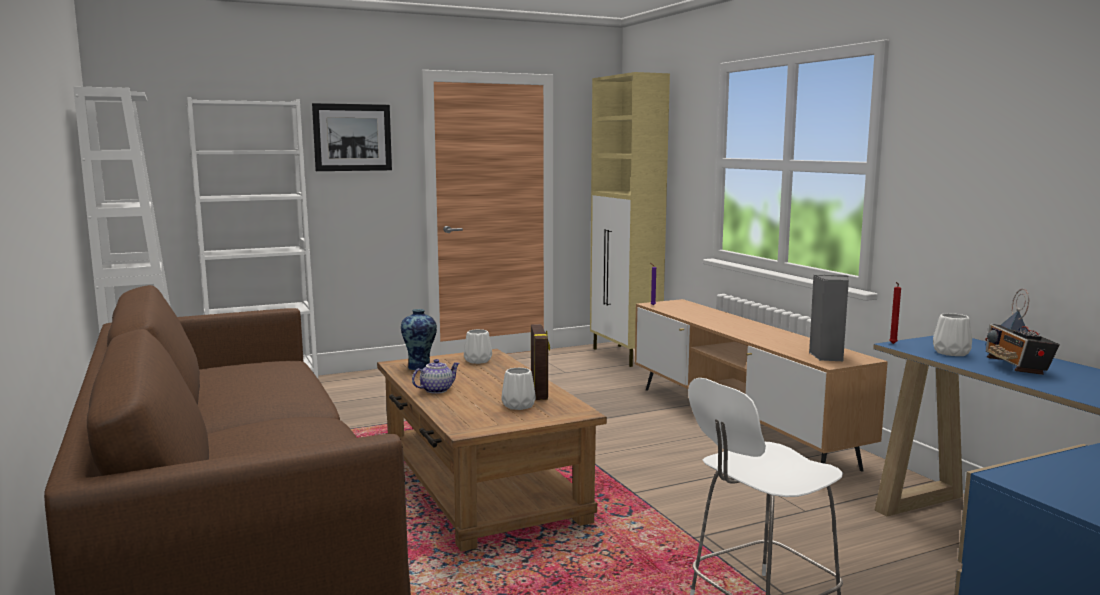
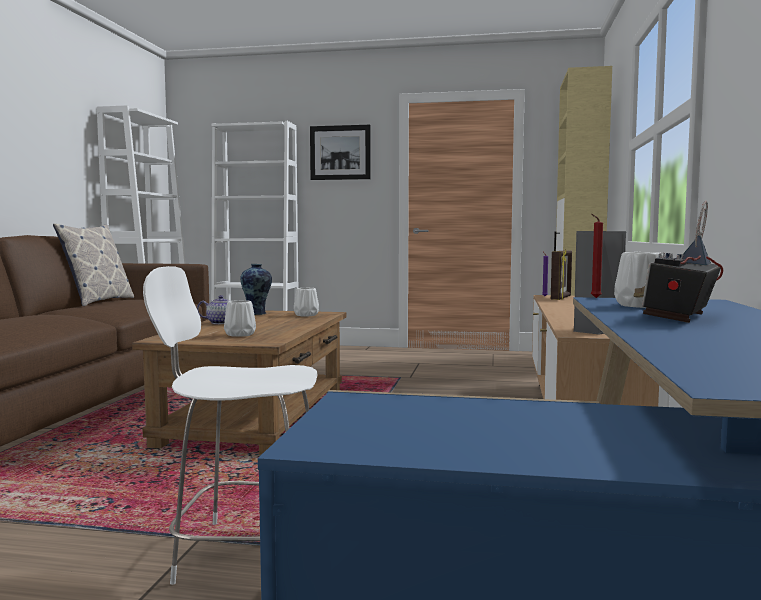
camera: 35 degrees right, 5 degrees down
(201, 382) = (98, 301): none -> pillow
(540, 391) = (285, 331): picture frame -> picture frame (561, 298)

